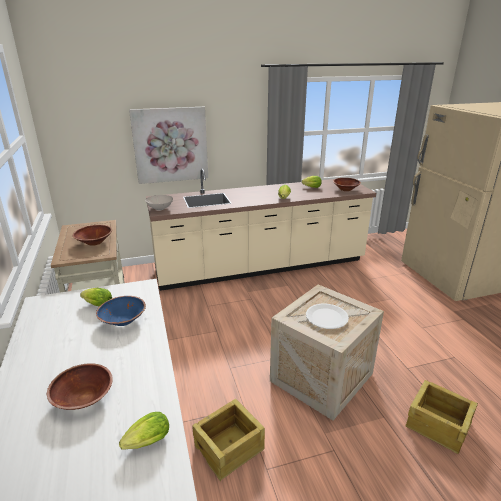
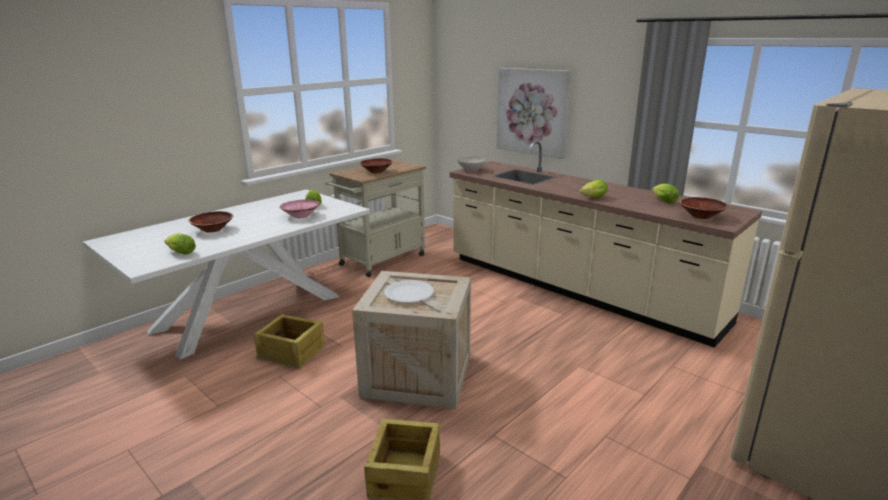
camera: 60 degrees right, 5 degrees down
(123, 320) = (301, 216): blue bowl -> pink bowl

